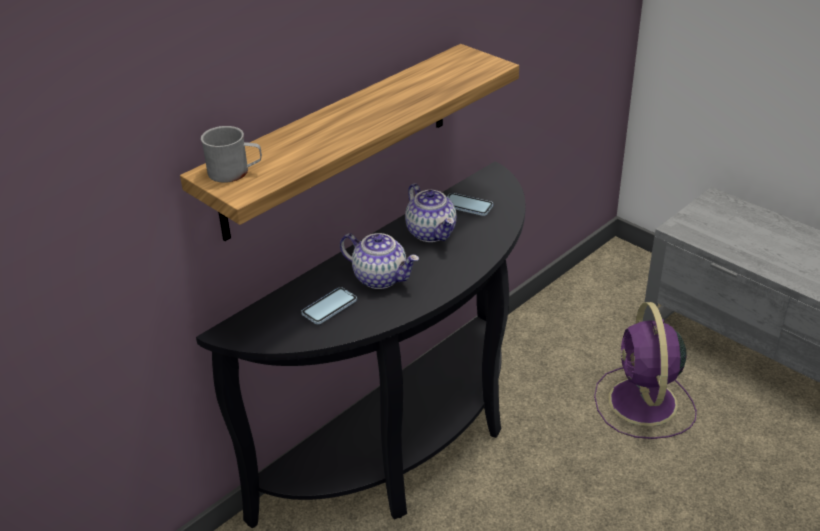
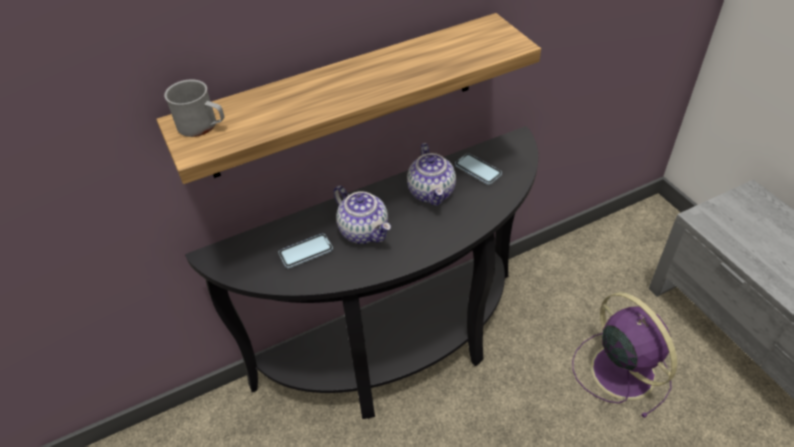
camera: 20 degrees right, 10 degrees up
(643, 404) = (620, 369): purple fan -> purple fan turned 135 degrees clockwise

